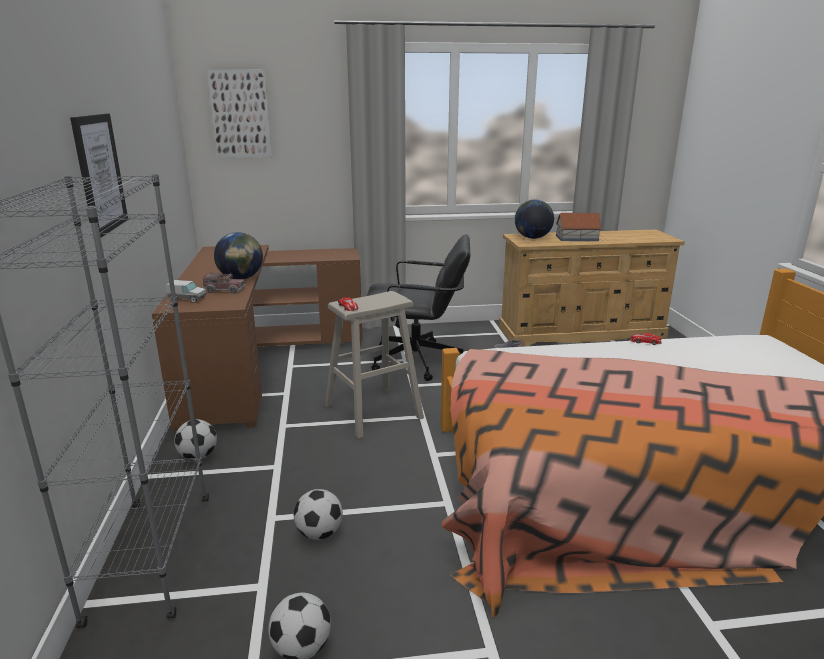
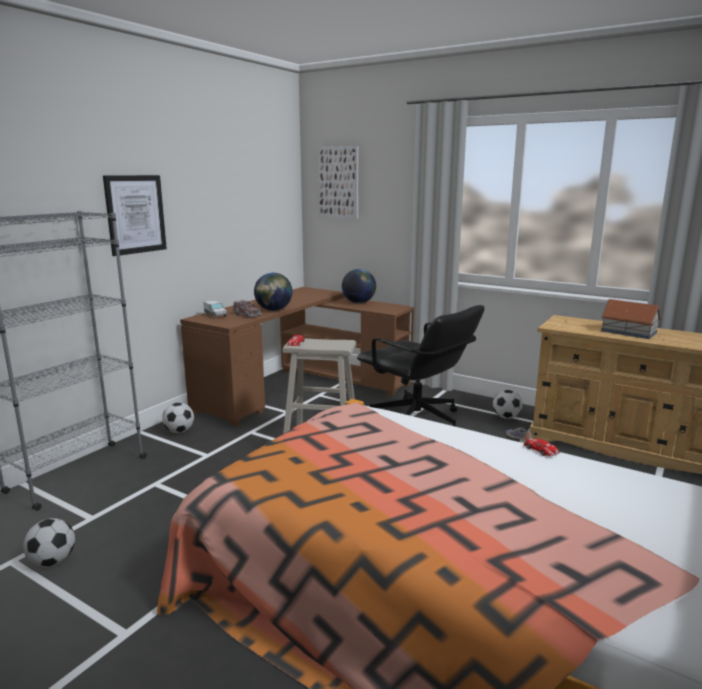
camera: 40 degrees right, 5 degrees down
(319, 533) = (162, 506): football -> football (506, 417)
(532, 238) = (575, 323): globe -> globe (358, 302)

